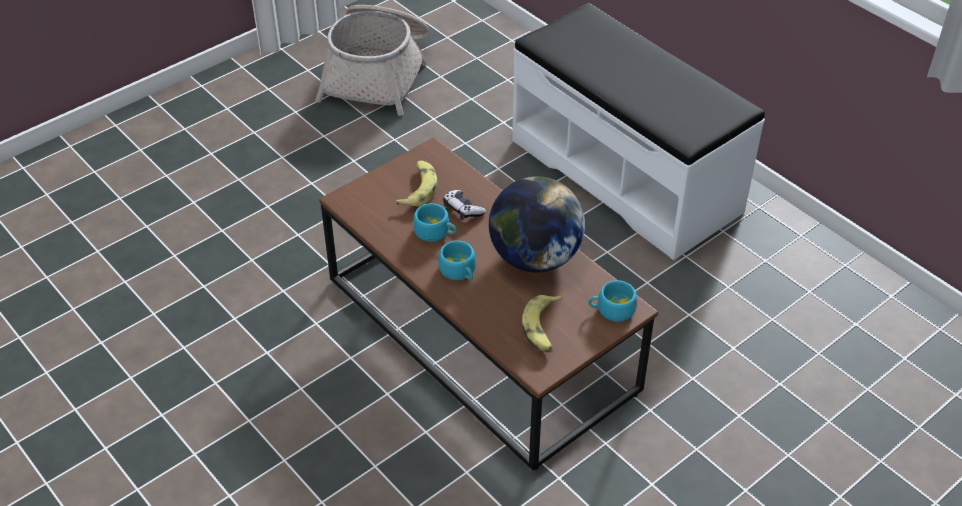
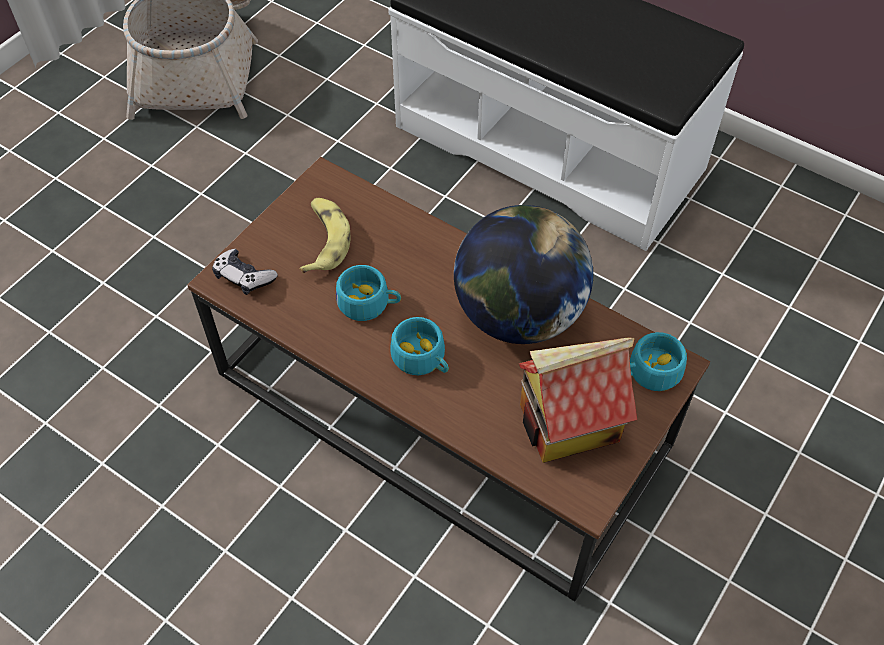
camera: 15 degrees left, 10 degrees up
(463, 209) = (395, 260): game controller -> game controller (244, 277)
(543, 328) = (568, 425): banana -> toy house

